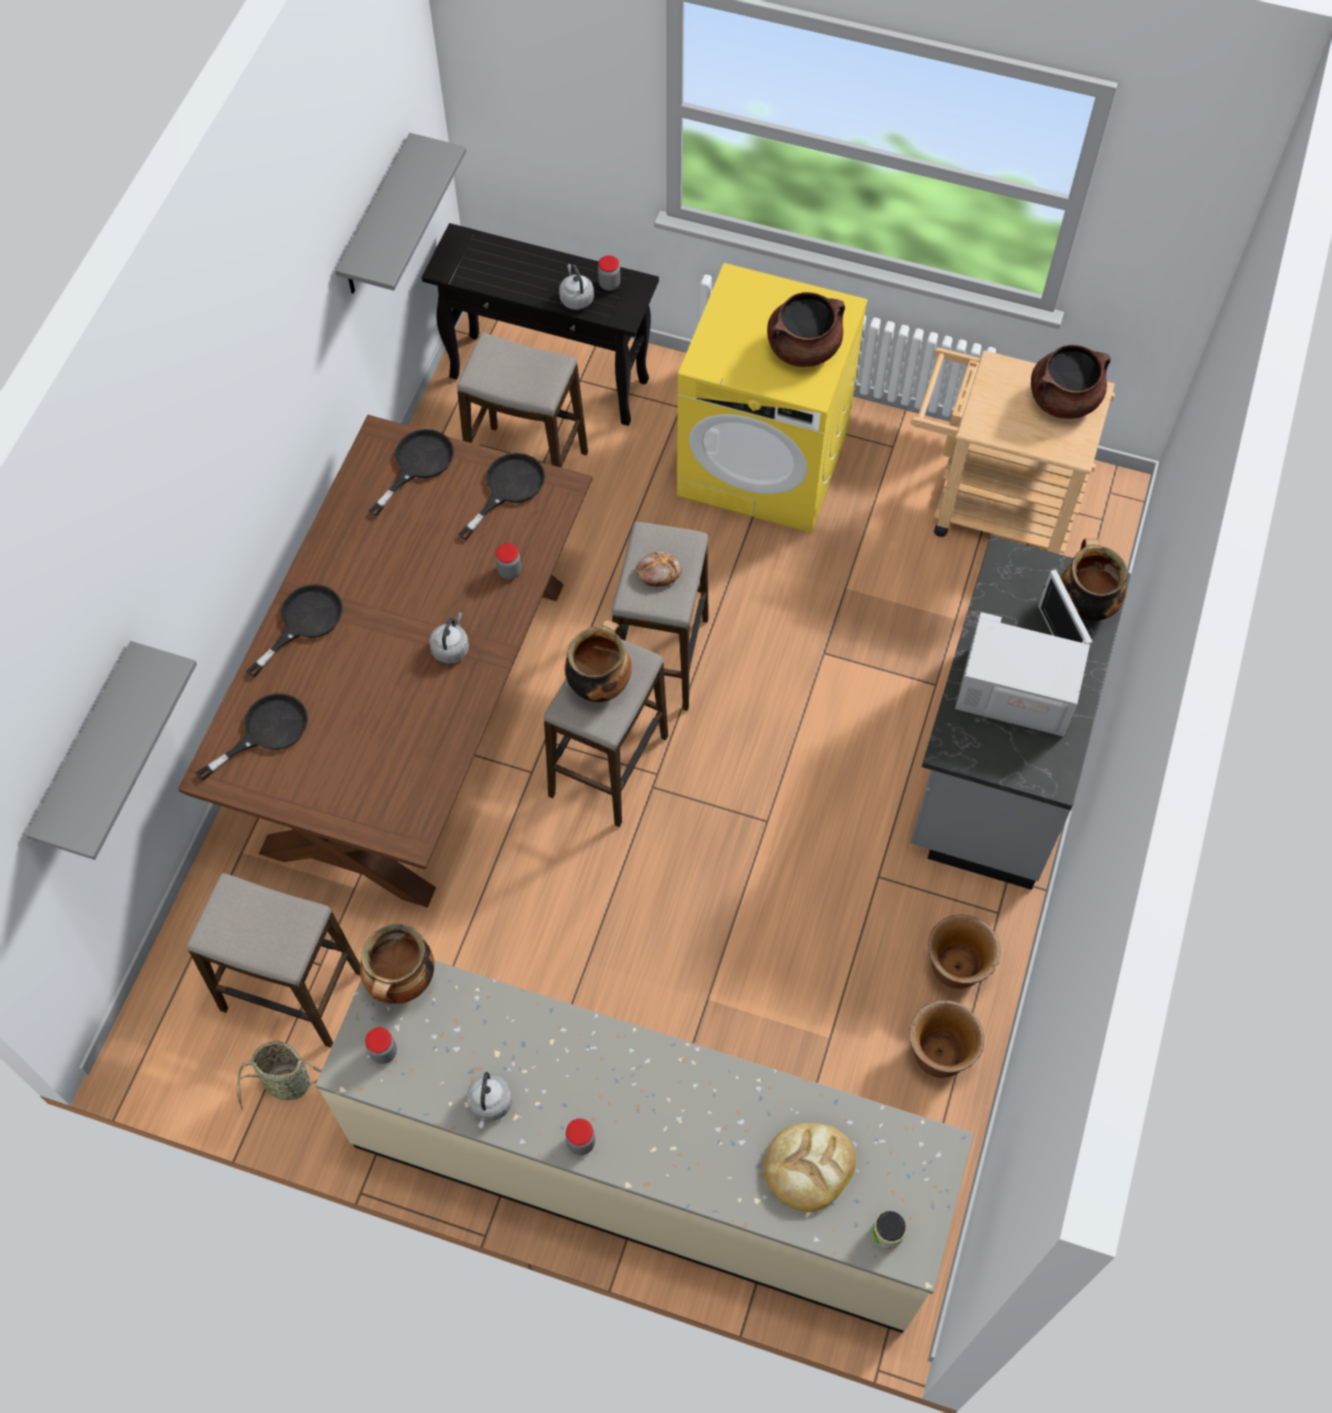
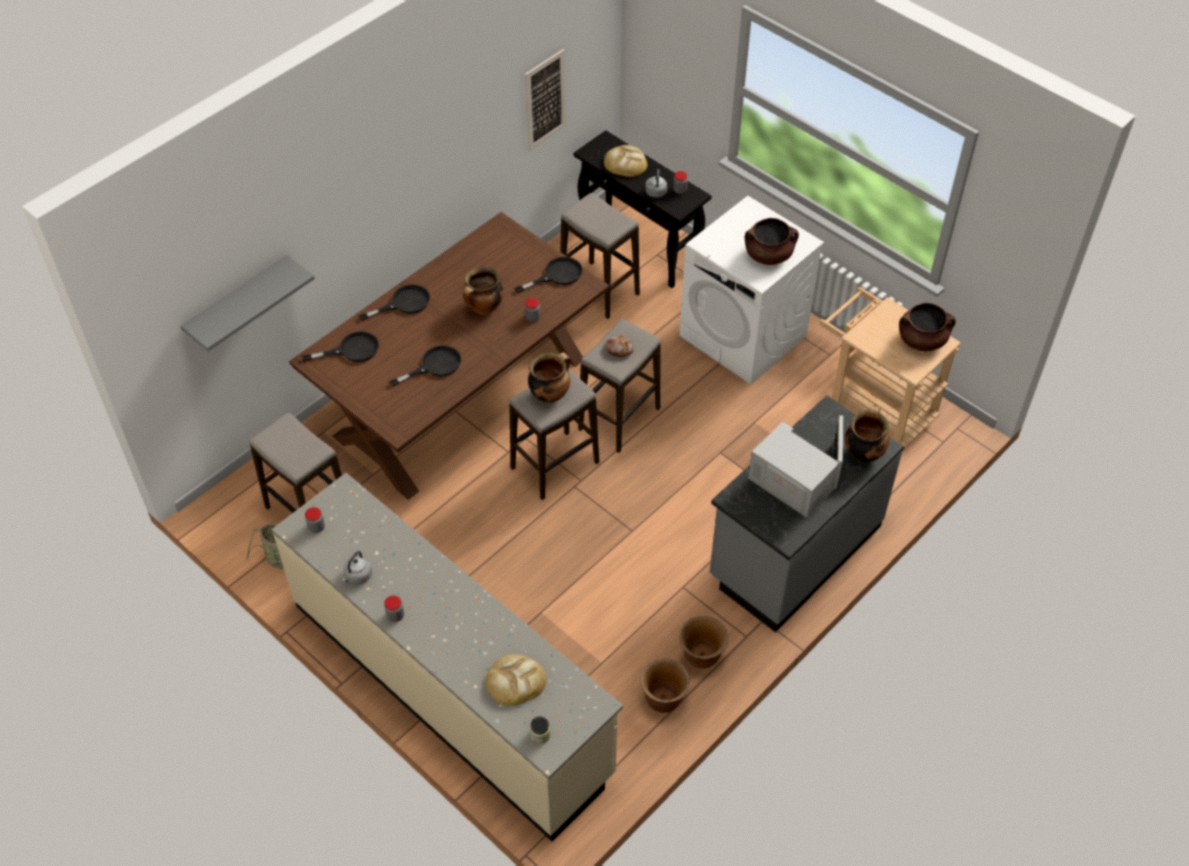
camera: 25 degrees right, 10 degrees down
(376, 219) = (545, 100): grey shelf -> picture
(402, 982) = (347, 497): cooking pot -> cooking pot (483, 309)
(417, 464) = (513, 246): black frying pan -> black frying pan (434, 366)
(451, 648) = (476, 344): grey kettle -> none
(507, 268) = (625, 163): none -> bread
(764, 463) = (743, 336): yellow washing machine -> white washing machine

